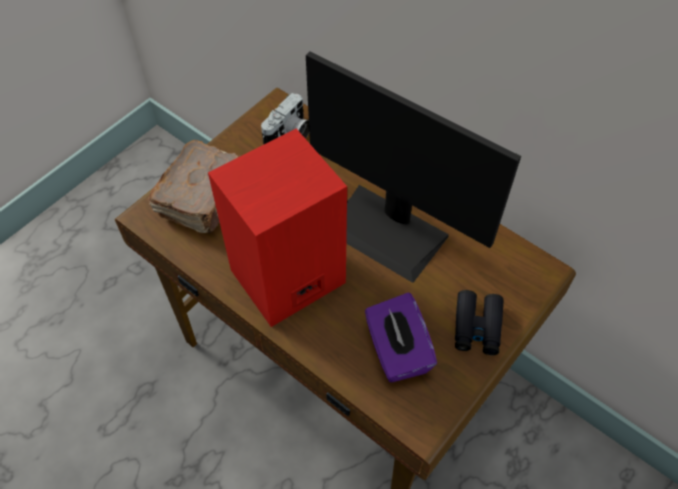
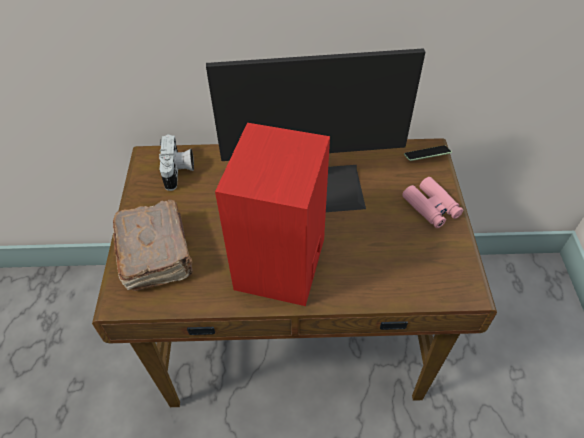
camera: 40 degrees left, 5 degrees down
(397, 351) = (402, 257): purple tissue box -> none
(477, 327) = (431, 207): black binoculars -> pink binoculars
(530, 275) = (426, 157): none -> phone

